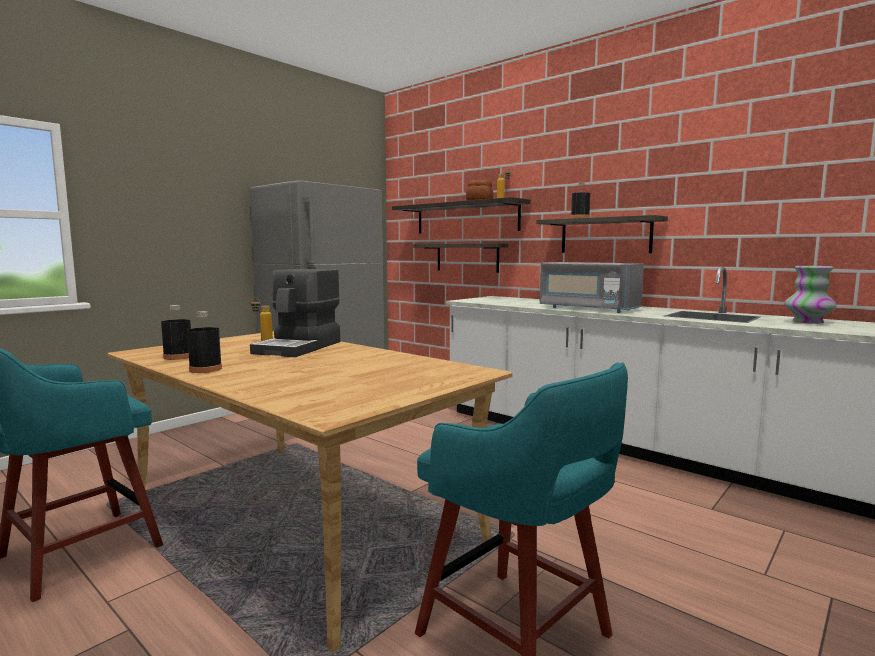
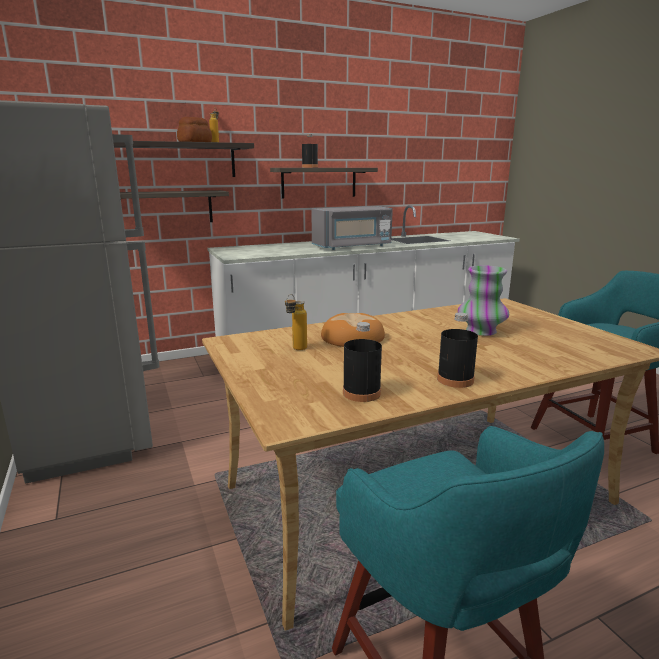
camera: 65 degrees left, 10 degrees up
(300, 347) = (352, 337): coffee machine -> bread
(807, 322) = (457, 236): vase -> vase (480, 331)

